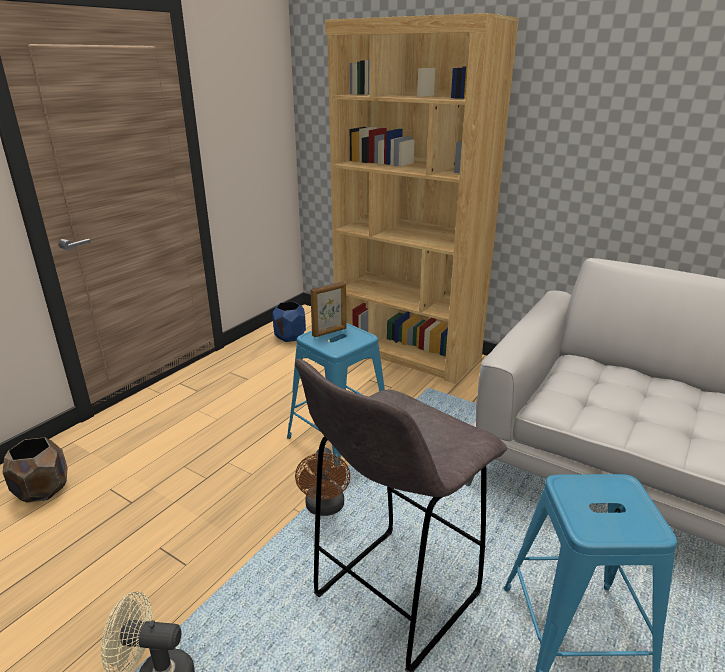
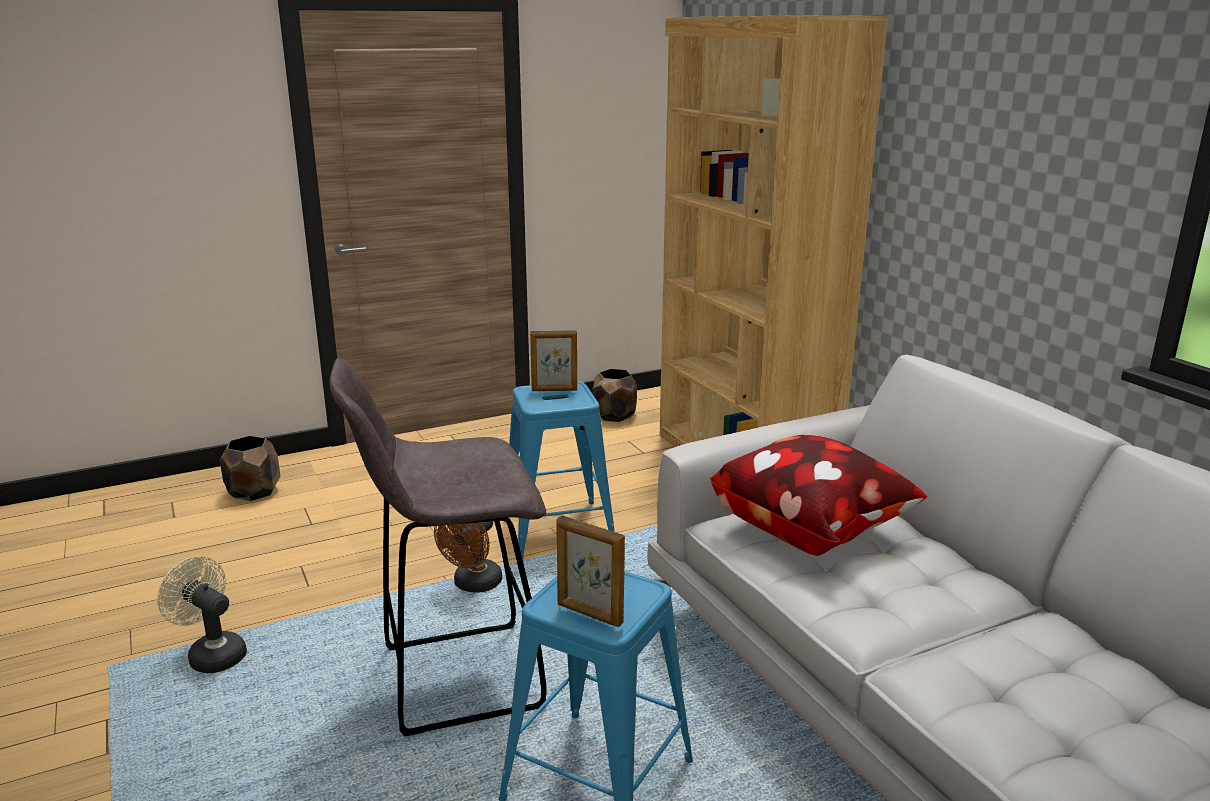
camera: 30 degrees right, 5 degrees down
(289, 336) = (614, 415): blue planter -> brown planter
(598, 393) = (810, 529): none -> pillow
(625, 525) = (589, 614): none -> picture frame

